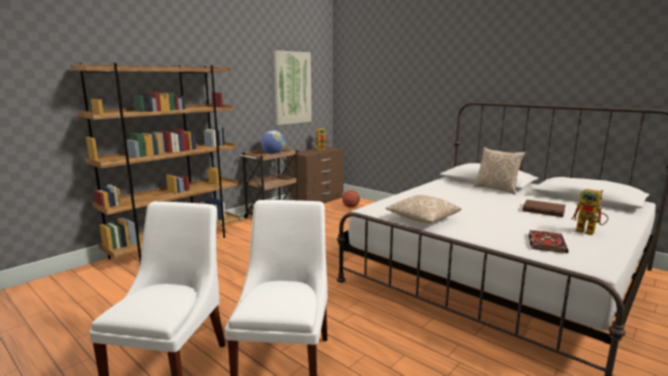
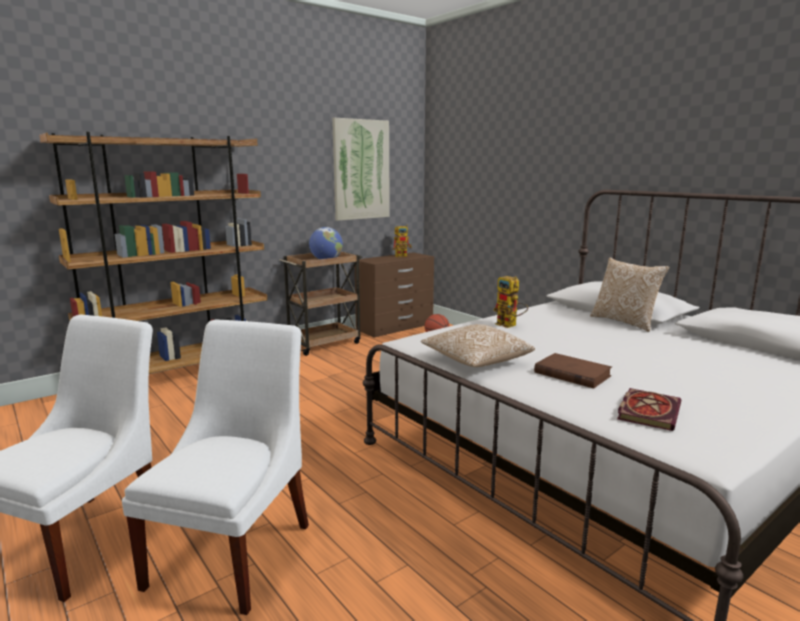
camera: 10 degrees right, 0 degrees up
(543, 210) = (678, 359): brown book -> brown book (571, 374)
(589, 232) = (736, 399): toy robot -> toy robot (510, 325)

